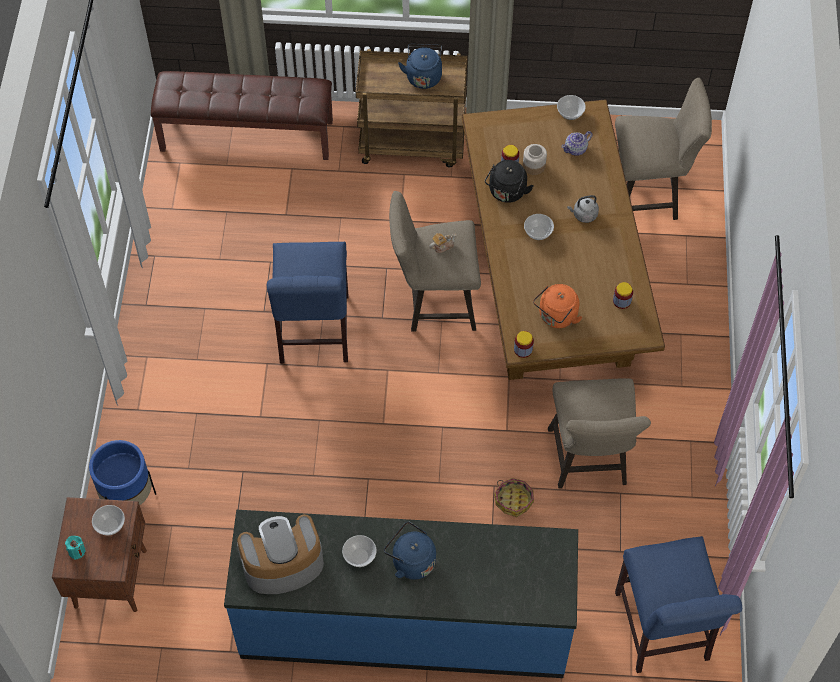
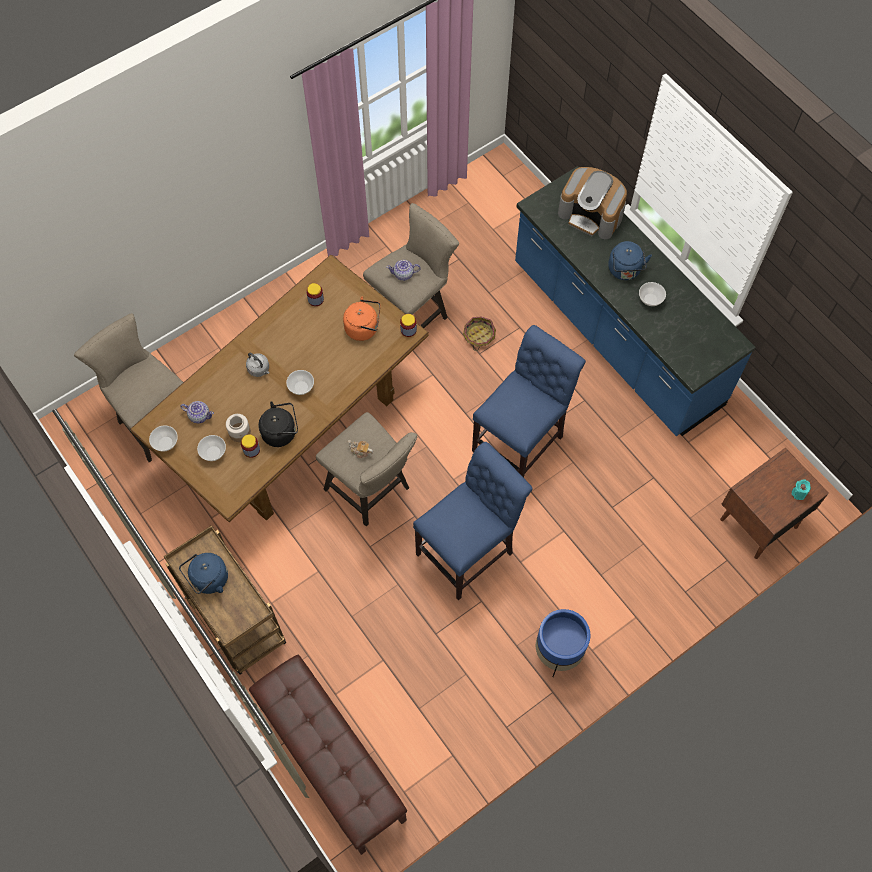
camera: 130 degrees left, 5 degrees up
(109, 525) = (762, 489): bowl -> bowl (213, 453)
(128, 496) = (699, 564): blue planter -> blue planter (558, 652)
(282, 564) = (698, 336): coffee machine -> coffee machine (591, 214)
(595, 402) = (404, 274): none -> teapot
(663, 632) = (489, 207): blue chair -> blue chair (521, 440)

